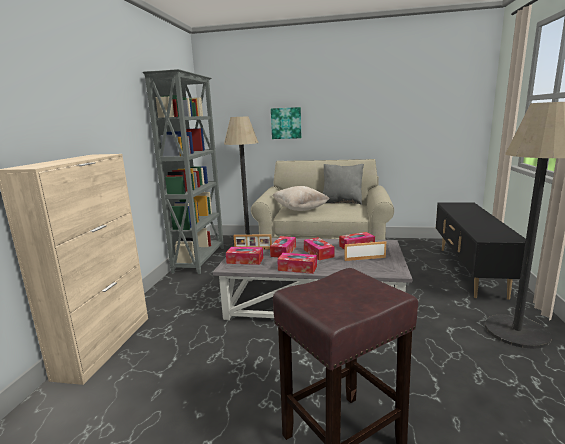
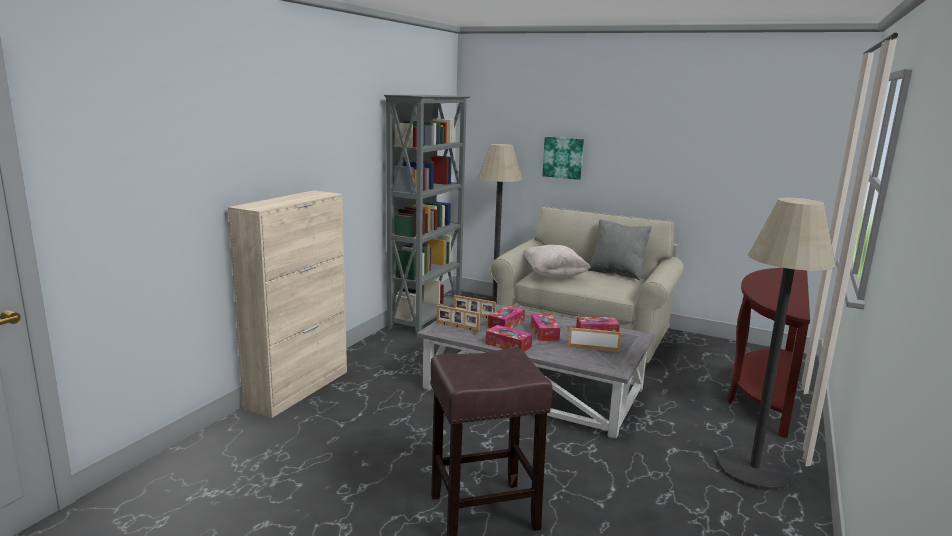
camera: 15 degrees right, 0 degrees up
(245, 260) = (457, 327): tissue box -> picture frame
(469, 271) = (761, 394): black tv stand -> brown console table

